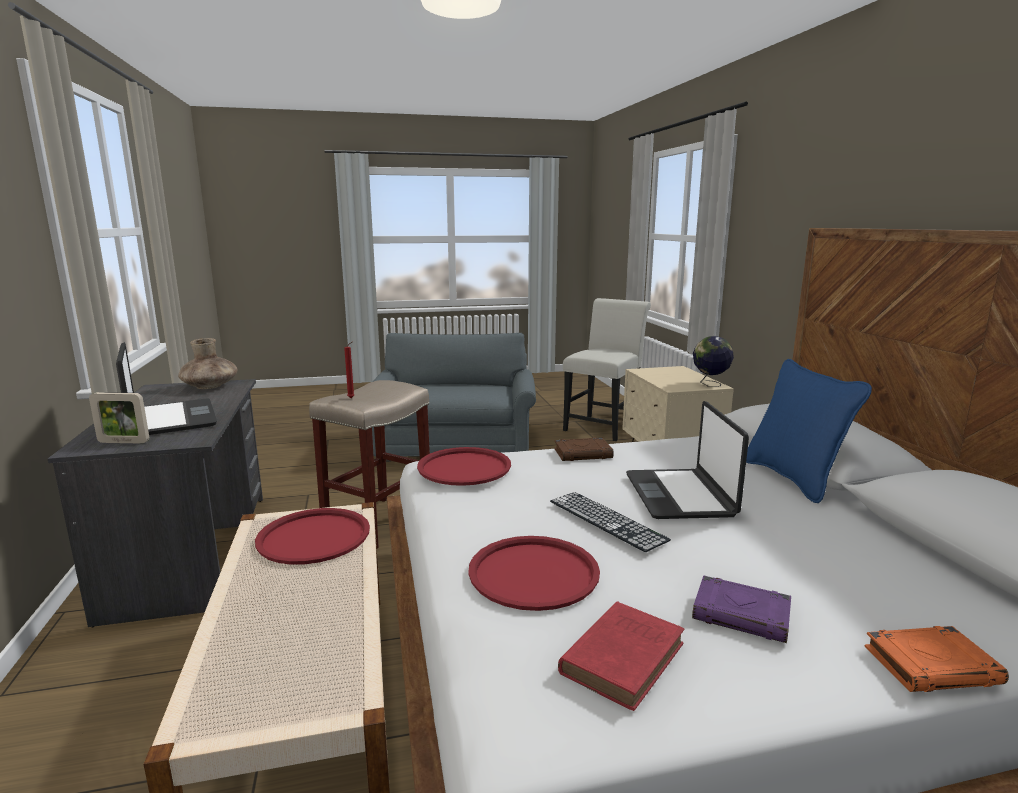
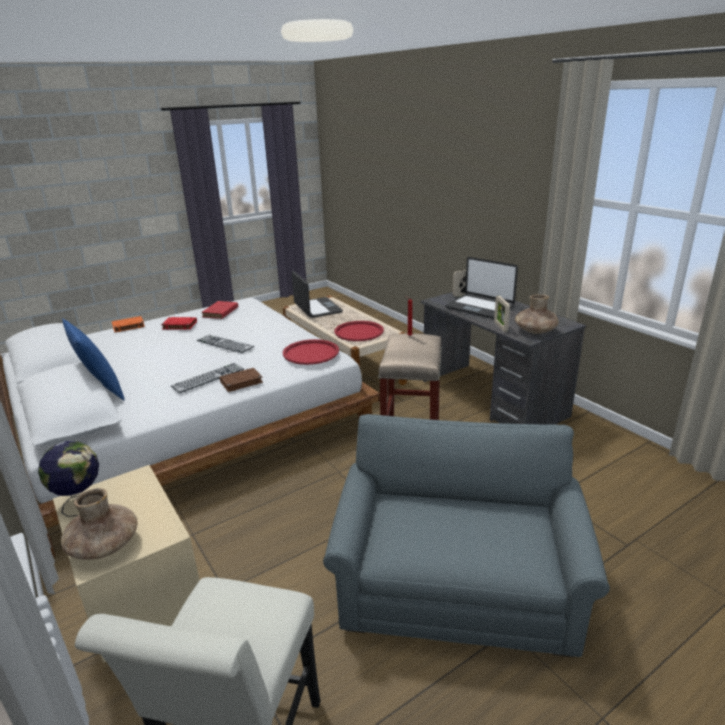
camera: 160 degrees right, 10 degrees up
(228, 395) = (500, 327): none -> picture frame
(455, 444) = (457, 585): grey armchair -> grey armchair turned 150 degrees counterclockwise
(533, 573) = (252, 324): red tray -> none
(630, 463) = (208, 377): none -> keyboard
(677, 371) = (104, 546): none -> brown vase
(680, 495) = (183, 362): laptop -> laptop (317, 308)
(742, 615) = (179, 325): purple book -> red book

